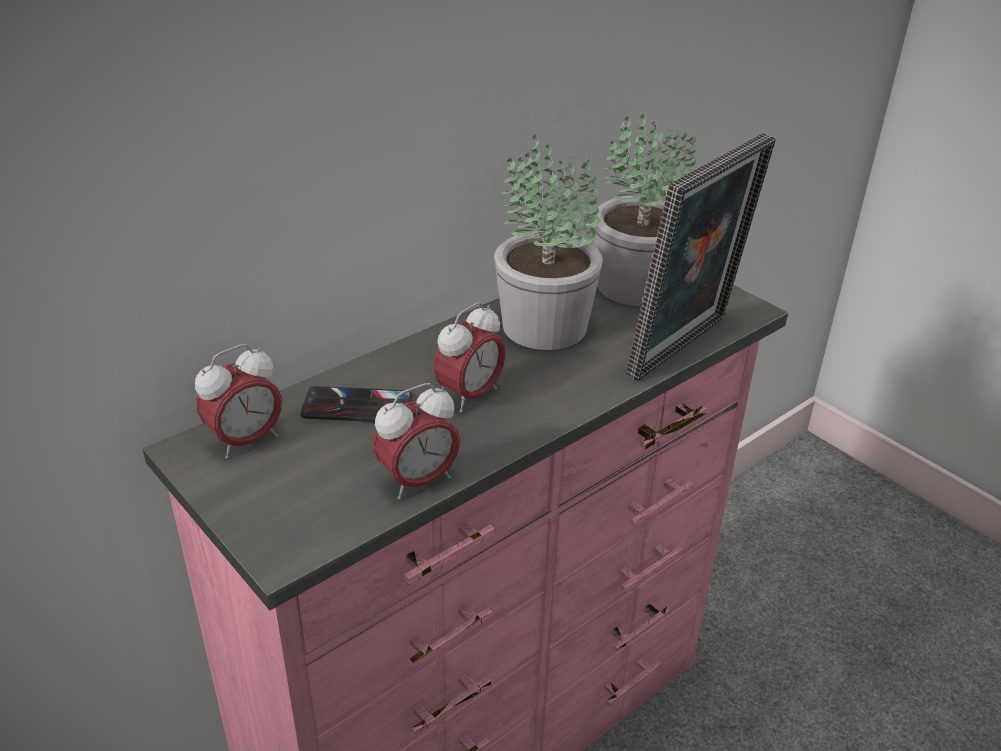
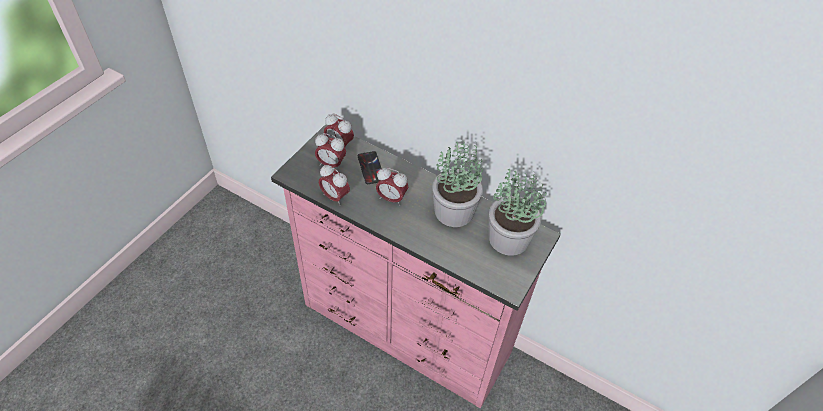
camera: 70 degrees right, 15 degrees up
(302, 467) = (331, 164): none -> alarm clock
(685, 350) = (460, 266): picture frame -> none

